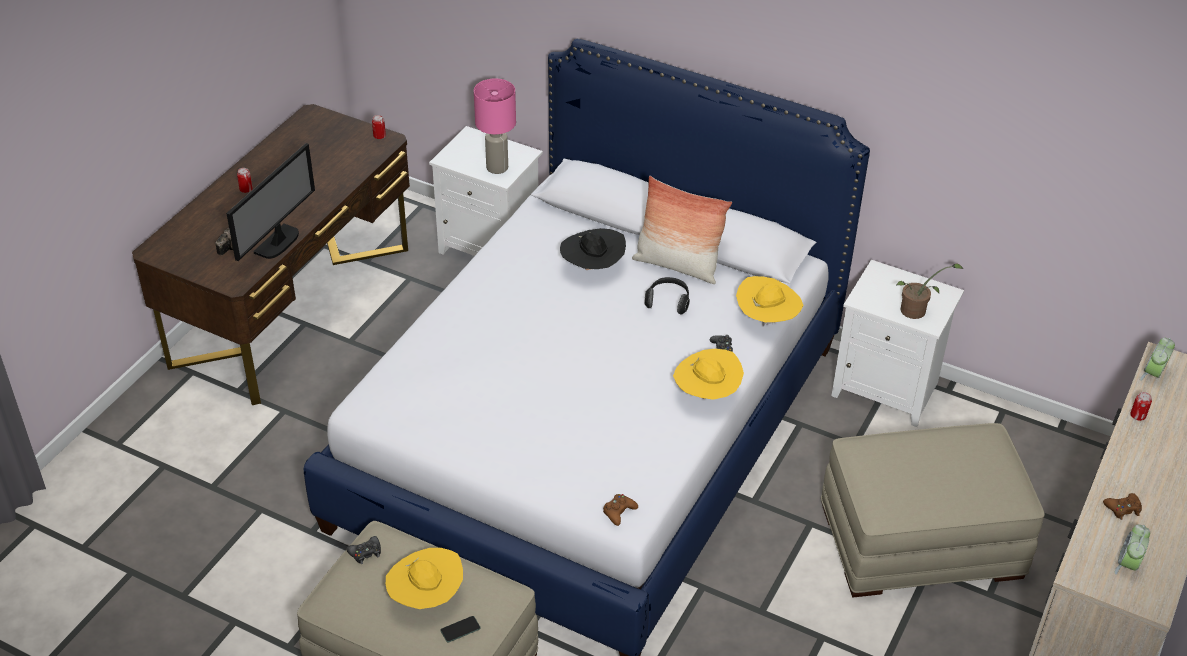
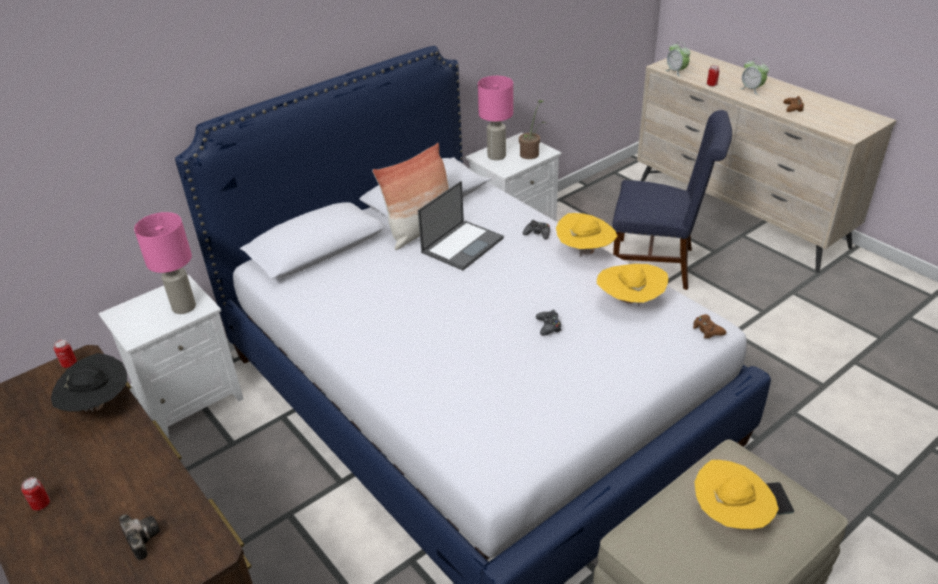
camera: 65 degrees left, 5 degrees down
(279, 243) = (173, 490): monitor -> none
(365, 553) = (655, 554): black game controller -> black game controller (548, 326)
(592, 268) = (391, 274): black hat -> black hat (98, 405)
(668, 301) = (463, 245): headphones -> laptop
(767, 320) = (515, 205): yellow hat -> yellow hat (629, 302)
(888, 284) = (496, 156): none -> pink table lamp
(920, 540) = (659, 264): beige ottoman -> blue chair
(1128, 564) = (842, 118): alarm clock -> alarm clock (751, 89)

